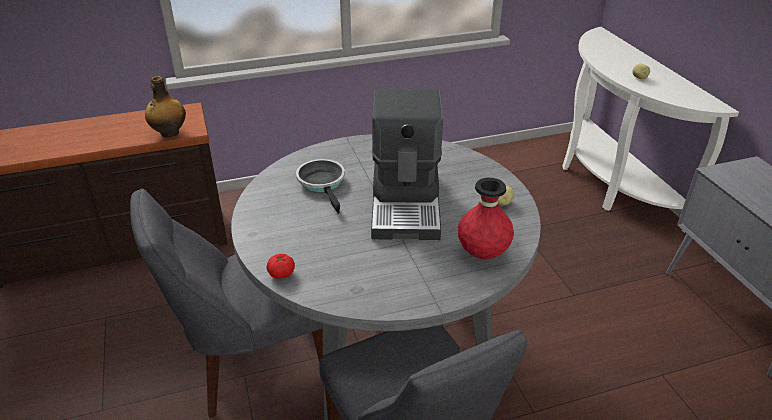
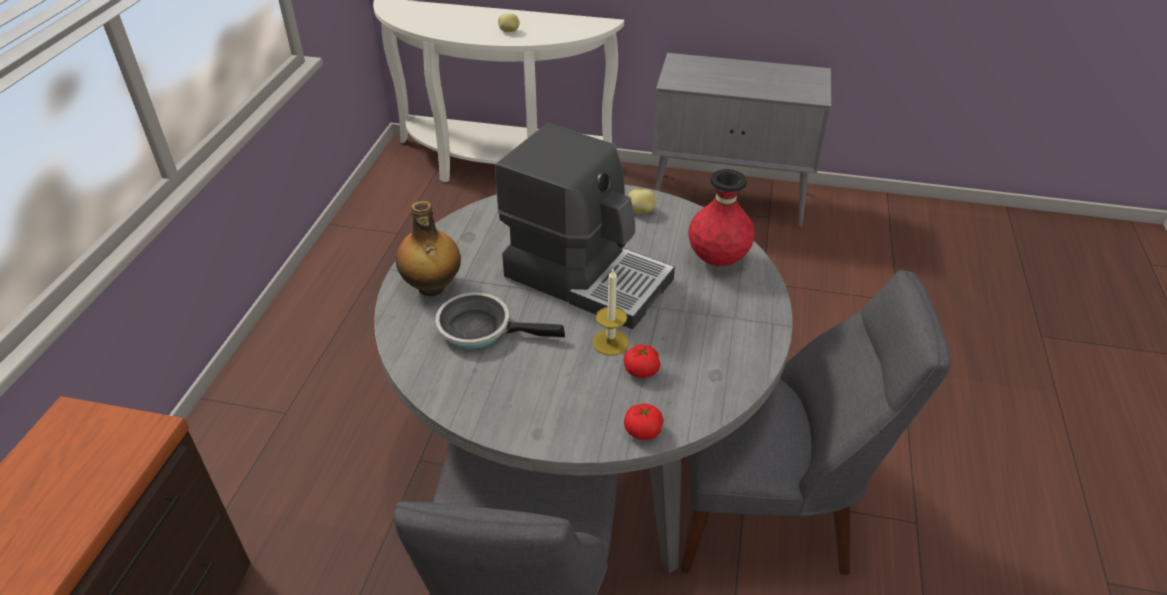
camera: 60 degrees left, 5 degrees up
(169, 133) = (119, 466): bottle -> bottle (432, 287)
(335, 255) = (641, 370): none -> tomato
(351, 234) = (610, 342): none -> candle

